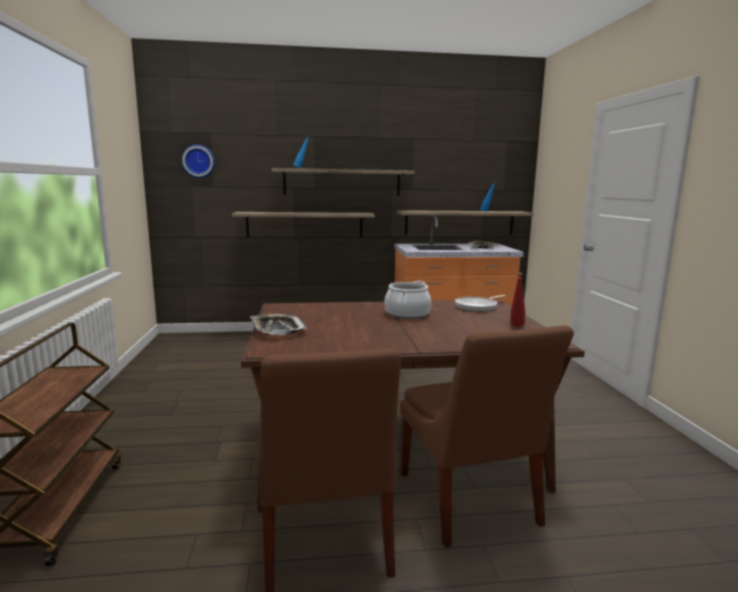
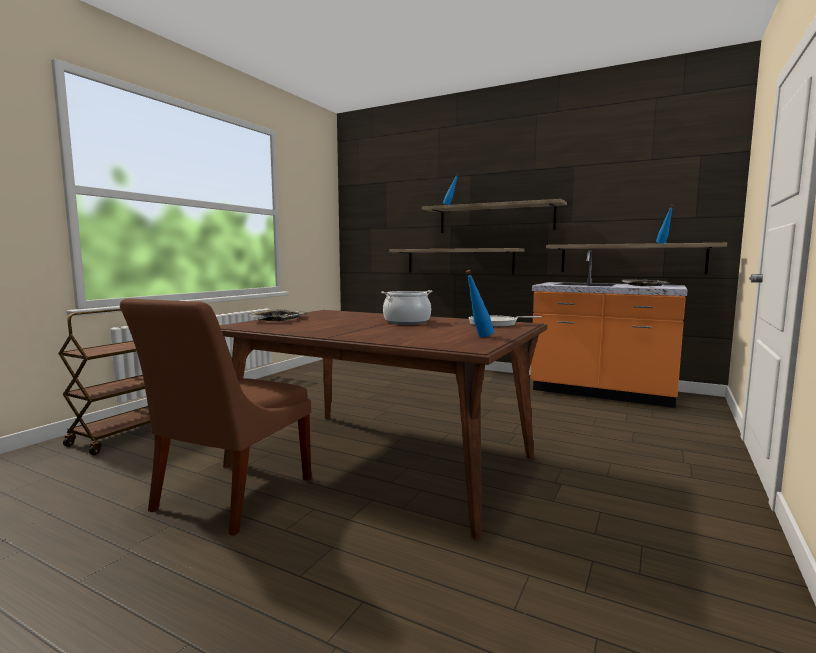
camera: 35 degrees right, 5 degrees down
(199, 161) = (376, 206): wall clock -> none
(469, 502) = (377, 515): brown chair -> none
(516, 327) = (478, 337): red bottle -> blue bottle

